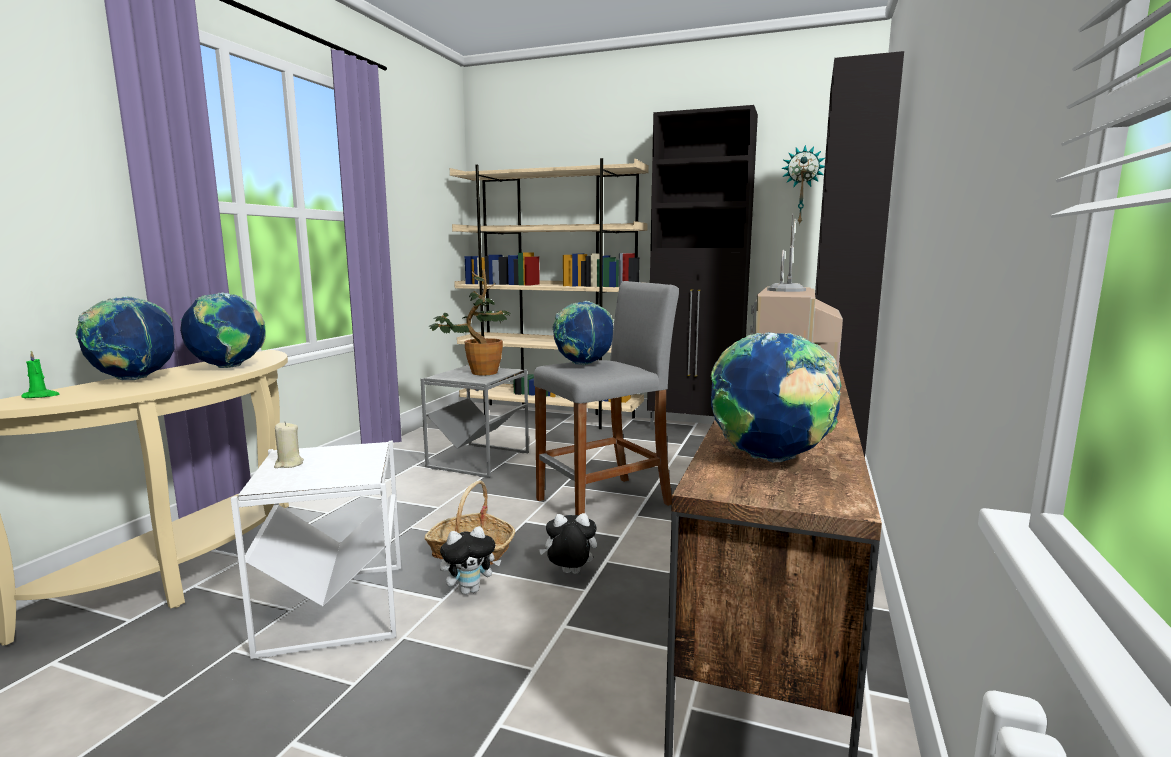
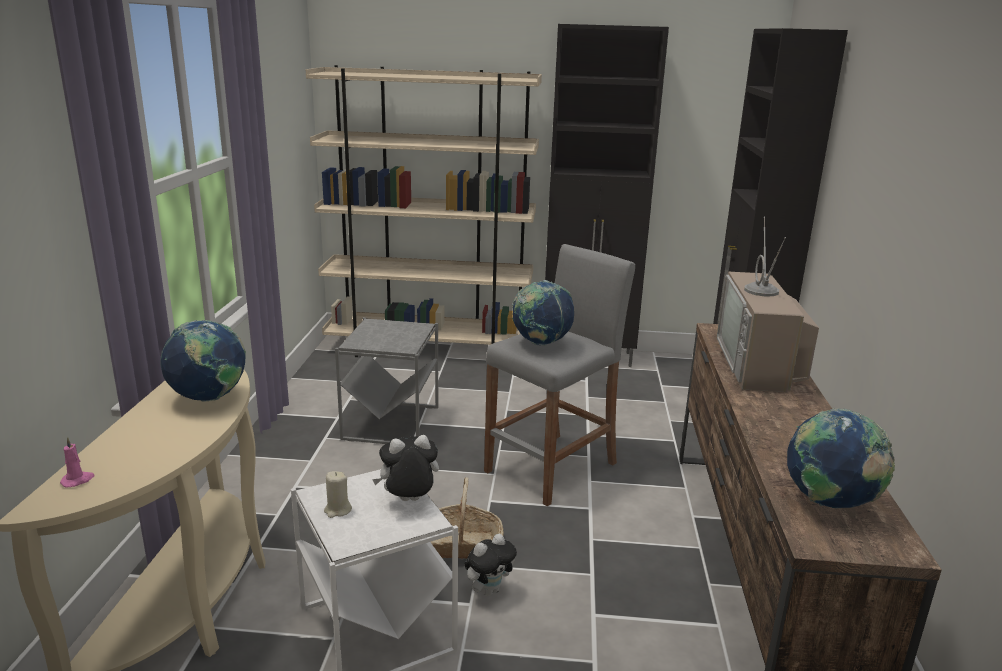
camera: 15 degrees left, 10 degrees up
(41, 396) = (78, 480): green candle -> pink candle
(133, 379) = (134, 435): globe -> none
(477, 373) = (390, 334): potted plant -> none
(569, 574) = (567, 558): plush toy -> plush toy (408, 501)
(802, 185) = (705, 107): wall clock -> none

